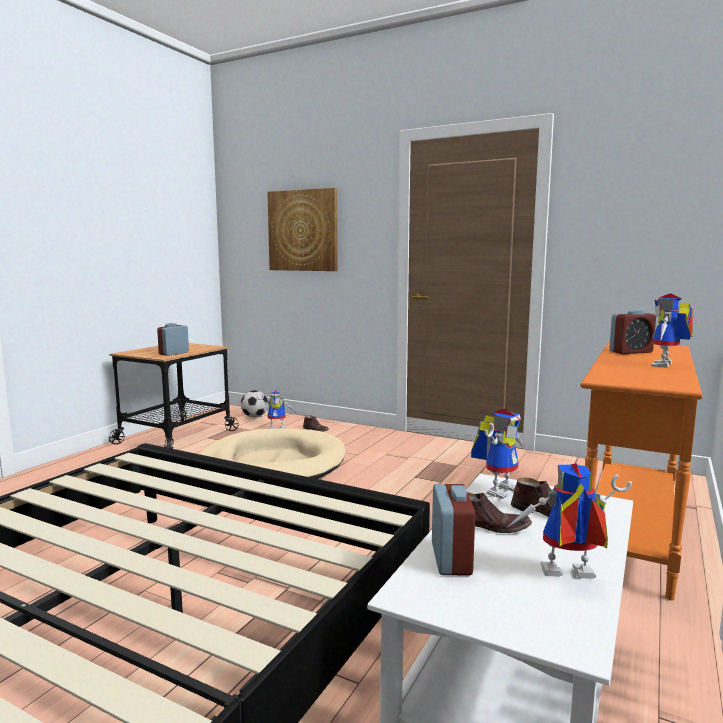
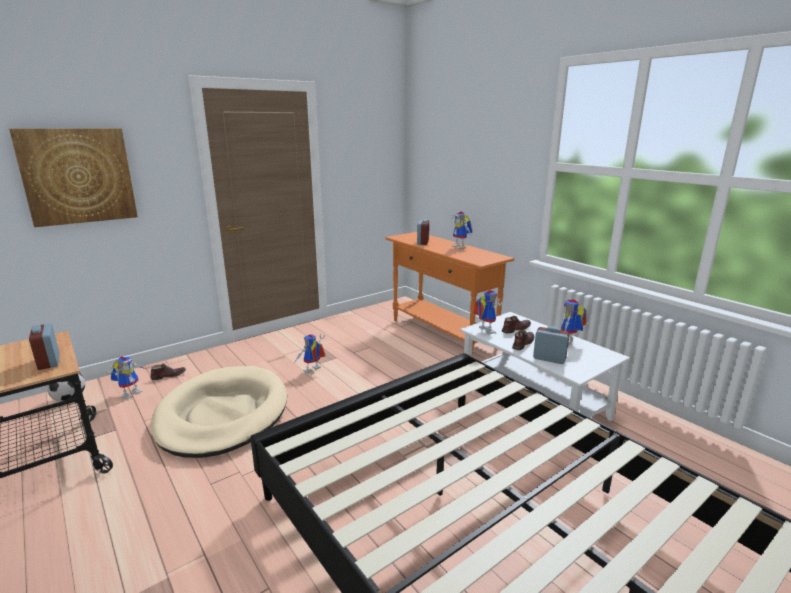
camera: 65 degrees left, 10 degrees up
(393, 478) = (312, 371): none -> toy robot

